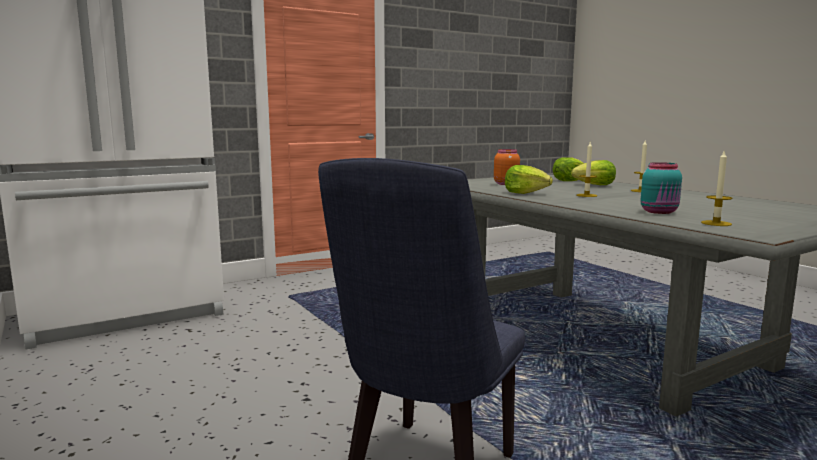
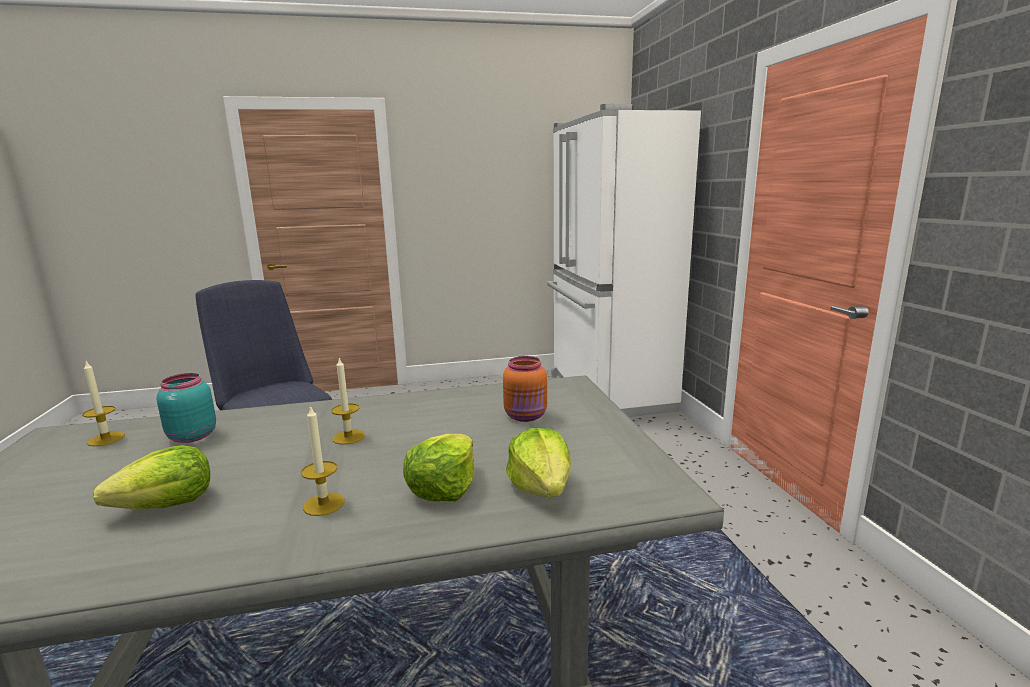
camera: 110 degrees right, 5 degrees up
(525, 193) = (418, 406): lettuce -> lettuce (167, 504)

